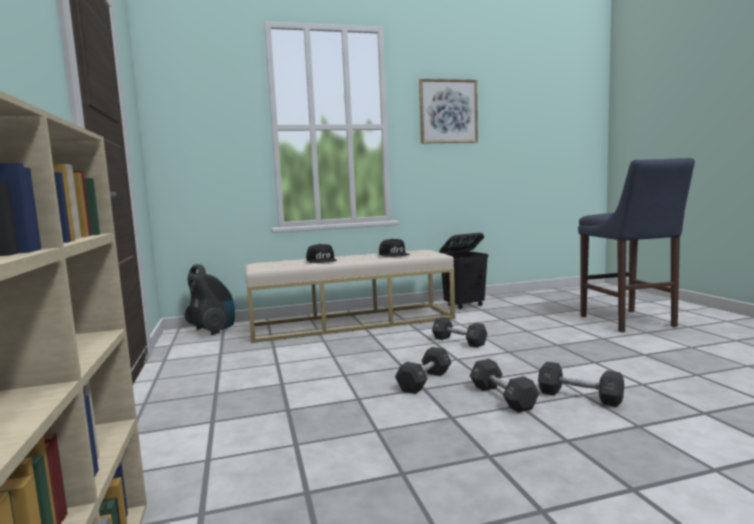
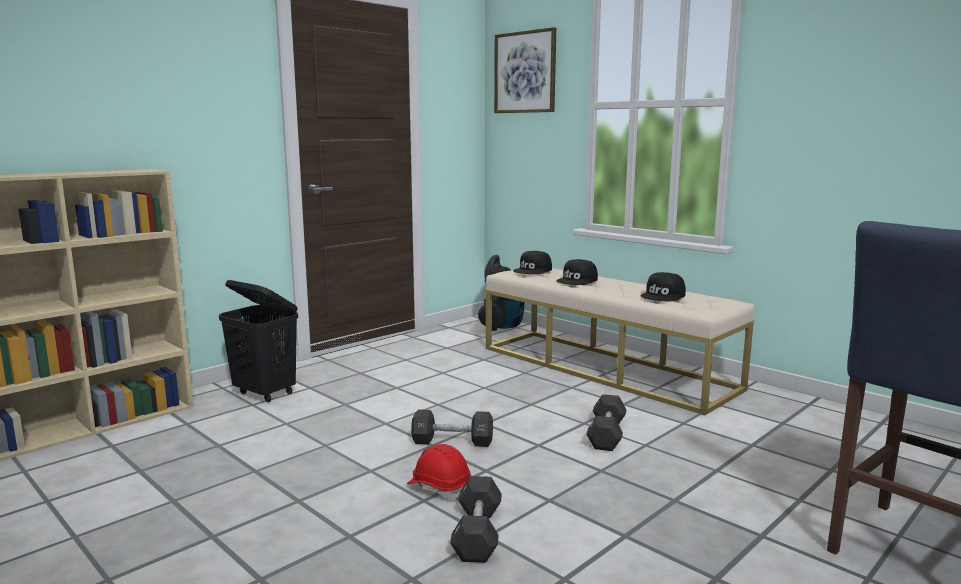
camera: 60 degrees right, 5 degrees up
(269, 263) = (533, 270): none -> black cap
(448, 111) = (846, 72): picture -> picture (525, 72)
(464, 306) = (782, 409): black laundry basket -> black laundry basket (265, 393)
(502, 397) = (439, 488): black dumbbell -> red hard hat

